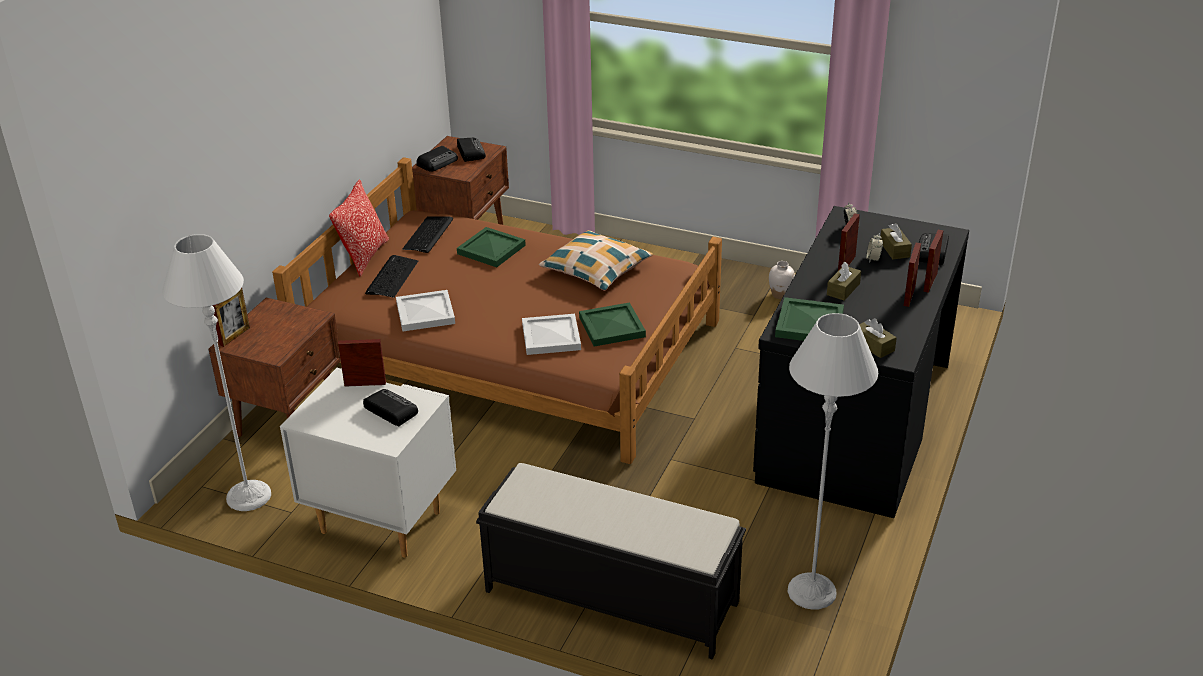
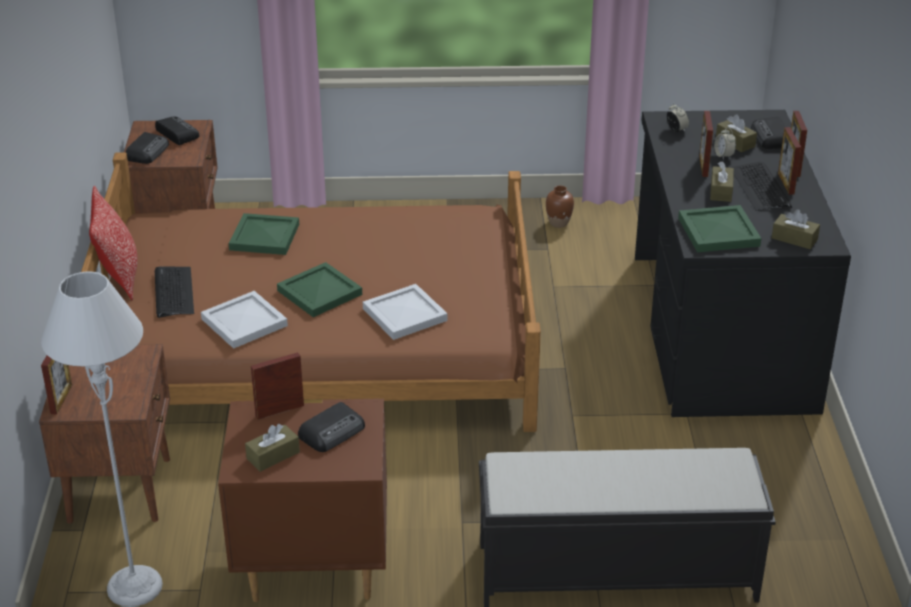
camera: 25 degrees left, 0 degrees up
(333, 416) = (273, 455): none -> brown tissue box
(381, 521) = (313, 568): white nightstand -> brown nightstand
(390, 410) = (333, 431): radio -> radio turned 120 degrees clockwise
(428, 235) = (179, 236): keyboard -> keyboard (760, 188)
(596, 269) = (397, 233): pillow -> none
(613, 327) = (462, 289): green tray -> green tray (321, 292)
(780, 295) = (558, 223): white vase -> brown vase
(812, 591) = (801, 506): grey floor lamp -> none

